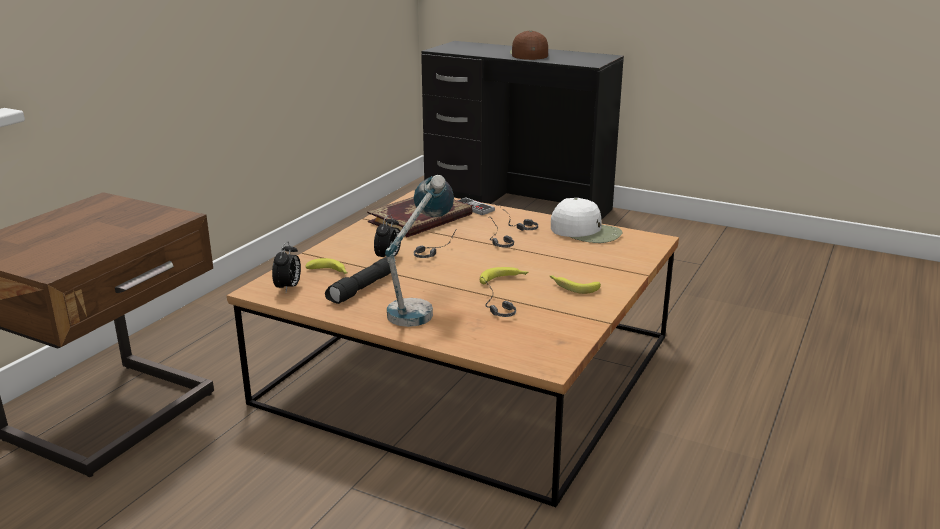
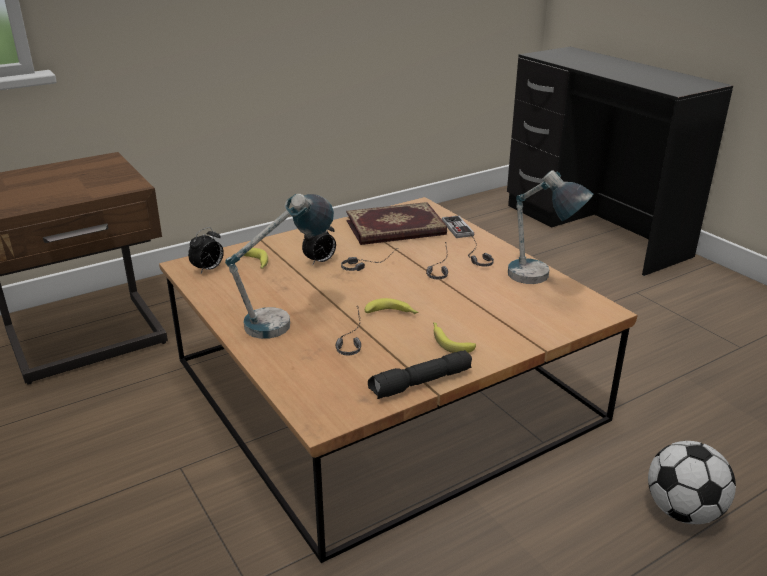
camera: 30 degrees right, 5 degrees up
(363, 288) = (263, 287): black flashlight -> black flashlight (420, 384)
(528, 54) = (622, 71): brown cap -> none
(586, 231) = (539, 282): white cap -> table lamp
(764, 379) = (683, 511): none -> football

